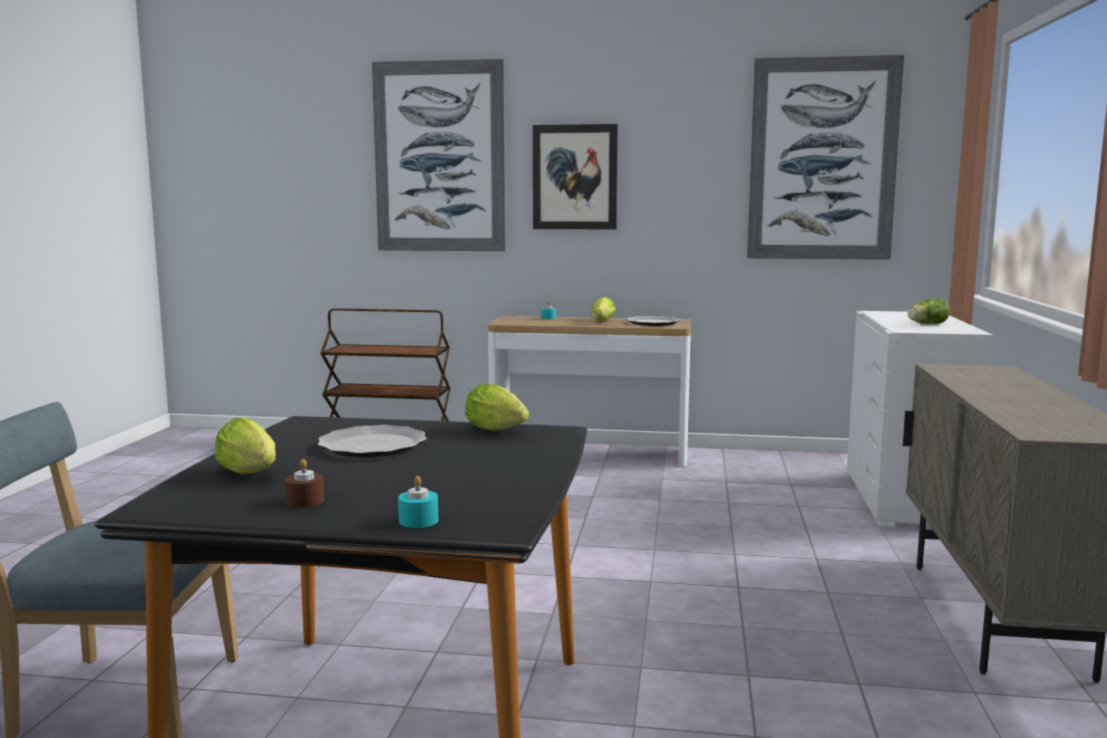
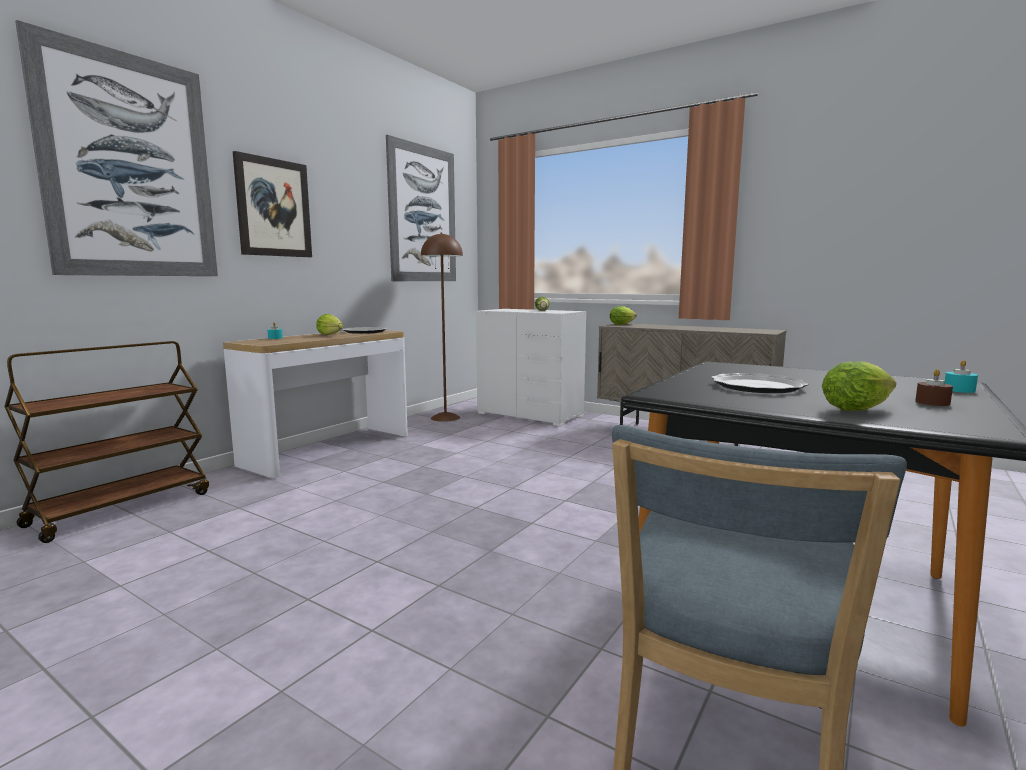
camera: 65 degrees left, 0 degrees up
(499, 431) = (715, 369): lettuce -> lettuce (623, 324)
(791, 465) = (445, 418): none -> brown floor lamp

